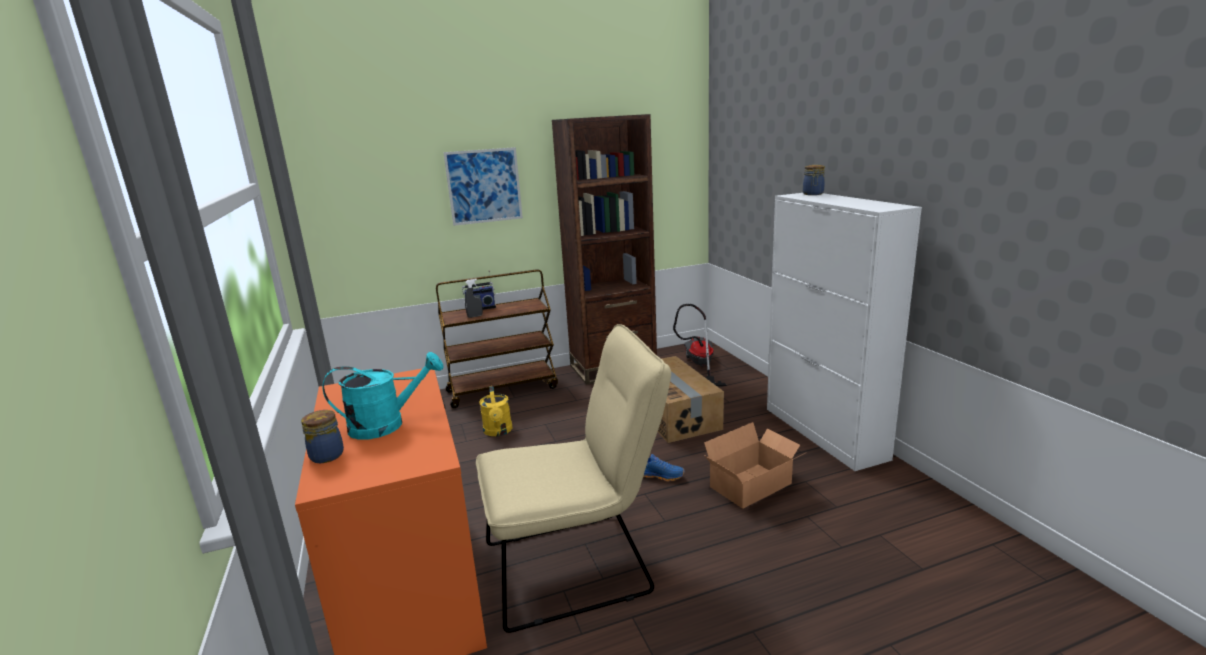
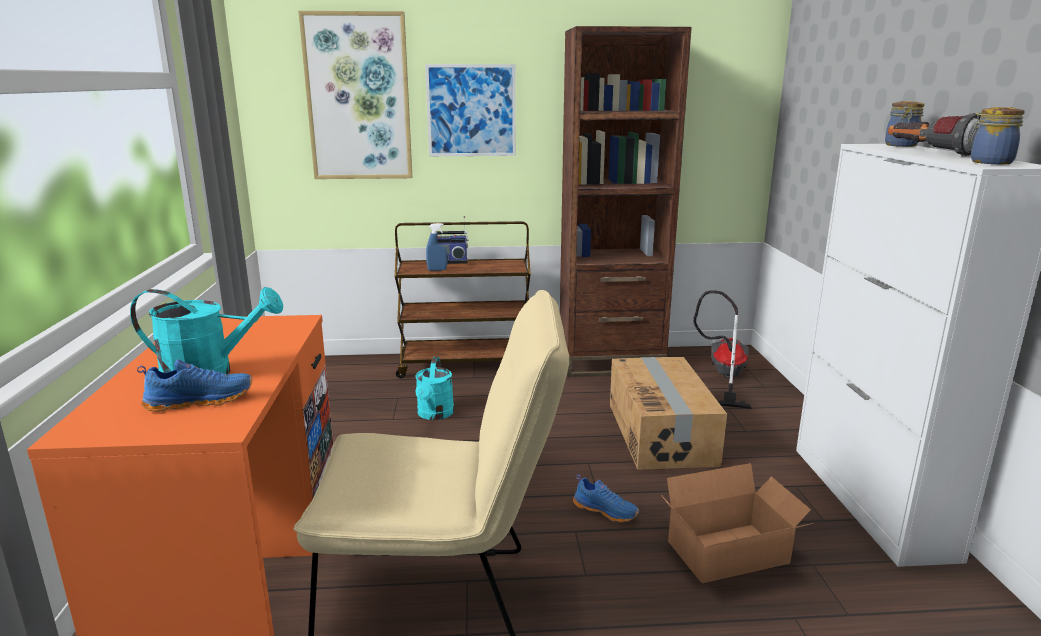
camera: 15 degrees right, 0 degrees up
(326, 455) = (114, 397): jar -> jar (989, 162)
(389, 183) = (358, 97): none -> picture
(399, 445) = (200, 400): none -> blue shoe
(475, 316) = (437, 270): grey spray bottle -> blue spray bottle
(498, 431) = (434, 415): yellow watering can -> turquoise watering can
(836, 200) = (927, 153): none -> flashlight

